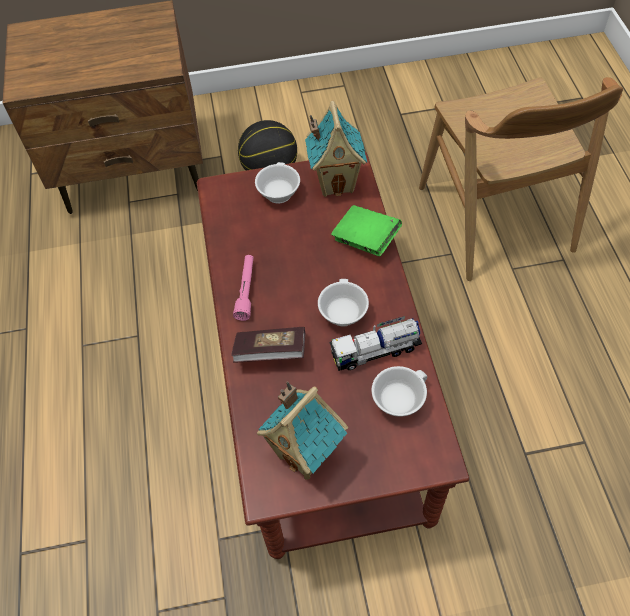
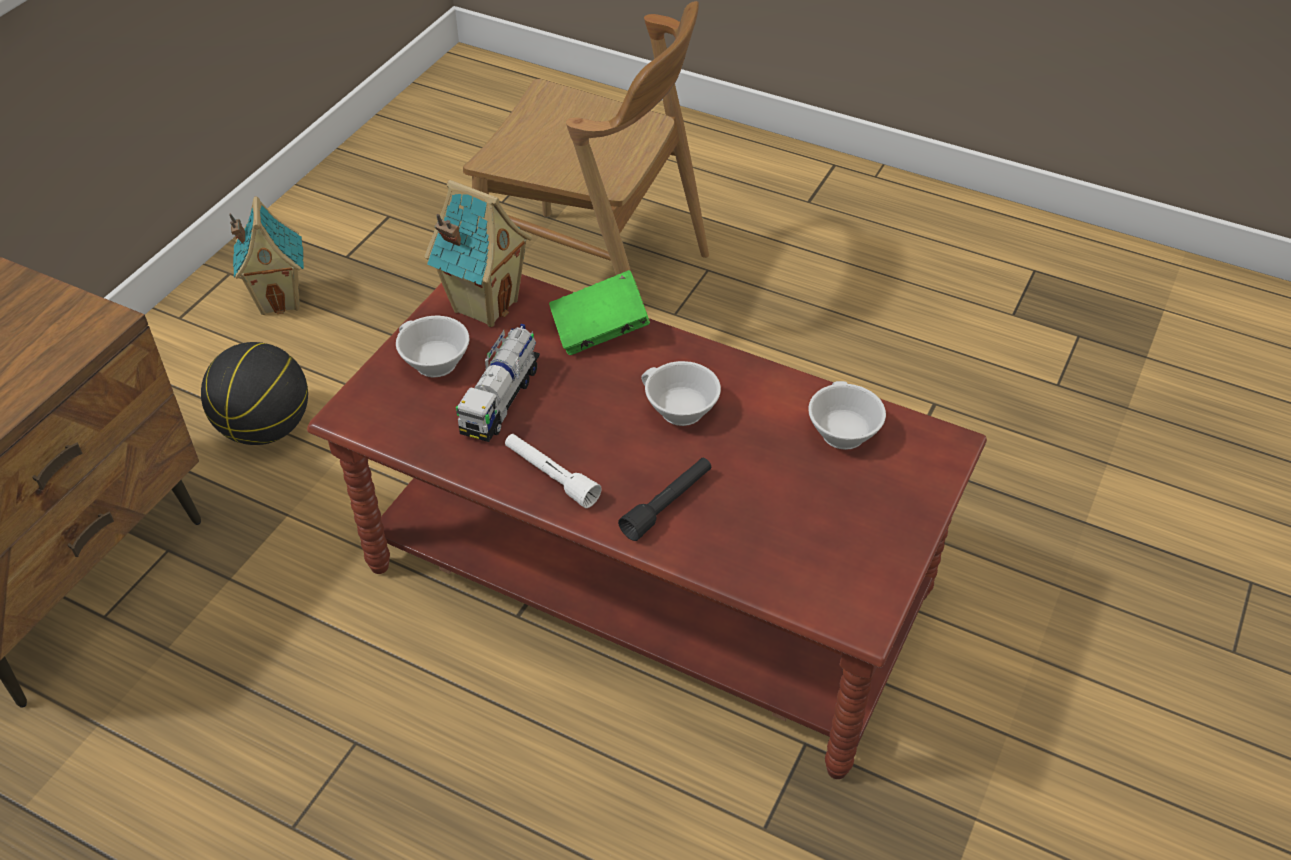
camera: 55 degrees left, 10 degrees down
(246, 290) = (551, 476): pink flashlight -> white flashlight
(270, 352) = (667, 504): book -> black flashlight
(307, 454) = (840, 551): toy house -> toy house (280, 299)
(375, 351) = (762, 413): toy truck -> toy truck (501, 399)

